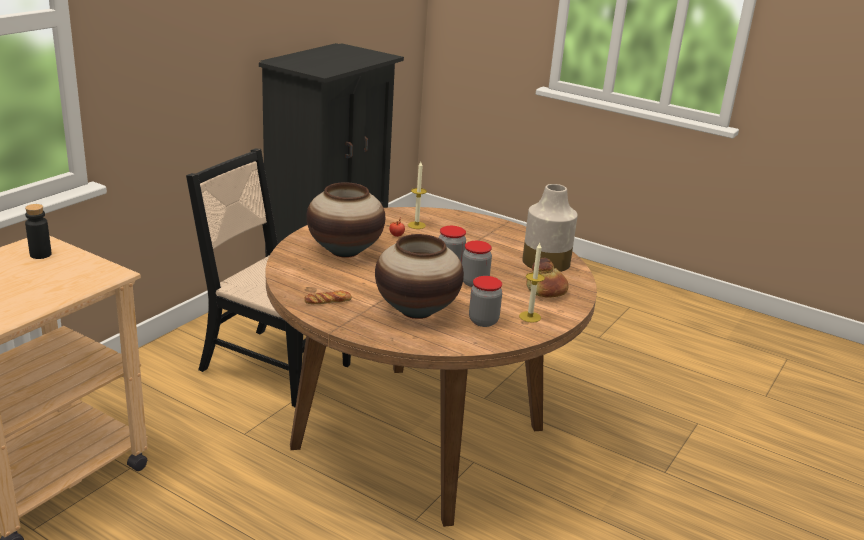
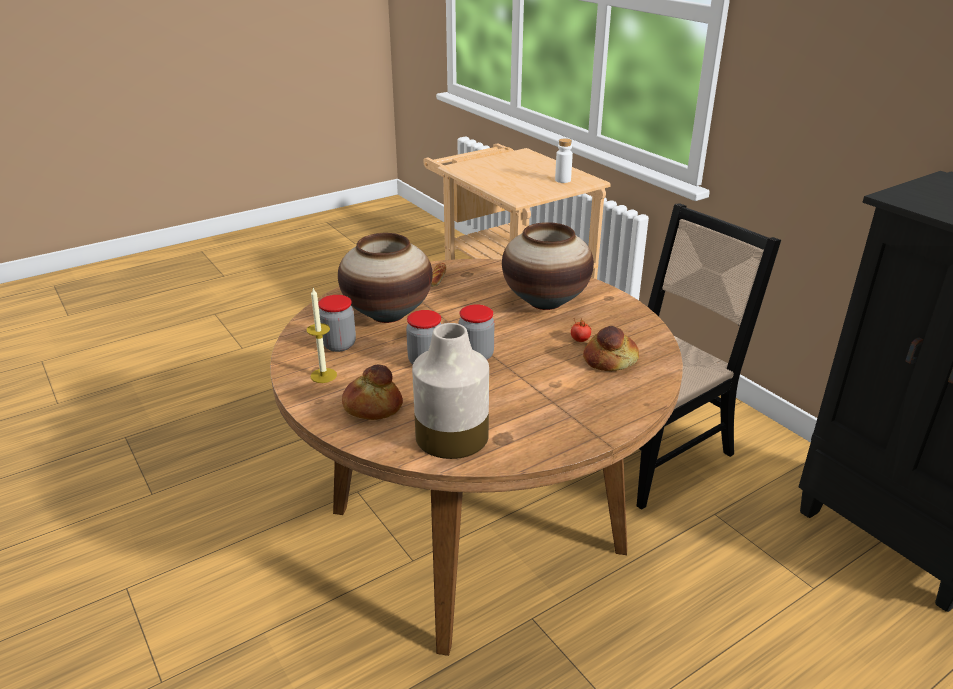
camera: 115 degrees right, 5 degrees up
(40, 254) = (562, 180): black bottle -> white bottle
(416, 225) = (610, 360): candle -> bread

